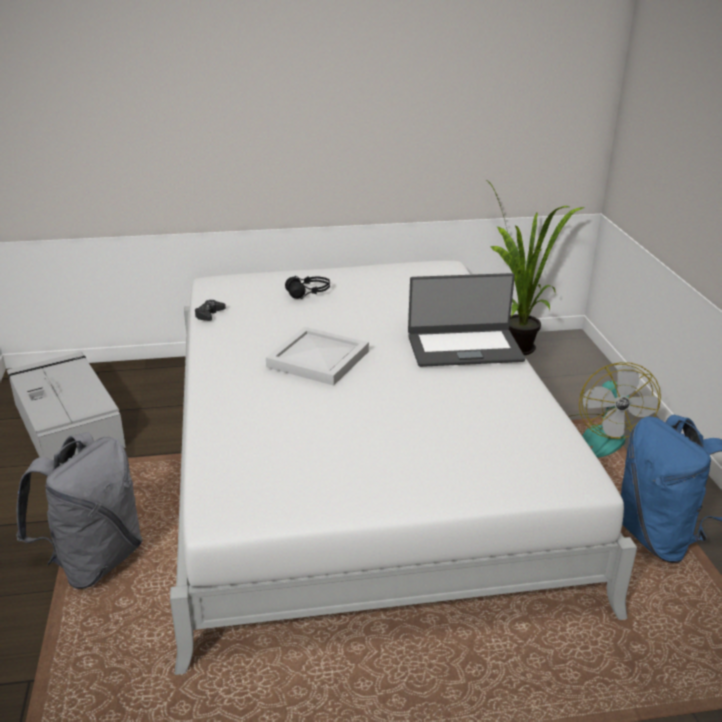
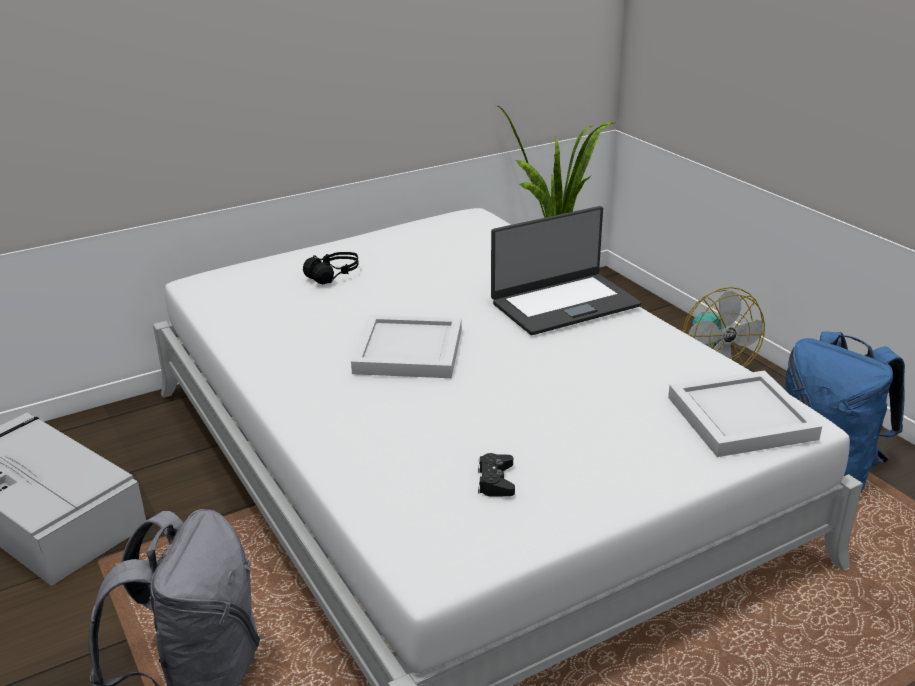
camera: 20 degrees left, 0 degrees up
(209, 314) = (225, 324): black game controller -> black game controller (496, 481)
(538, 465) = (741, 416): none -> white tray

